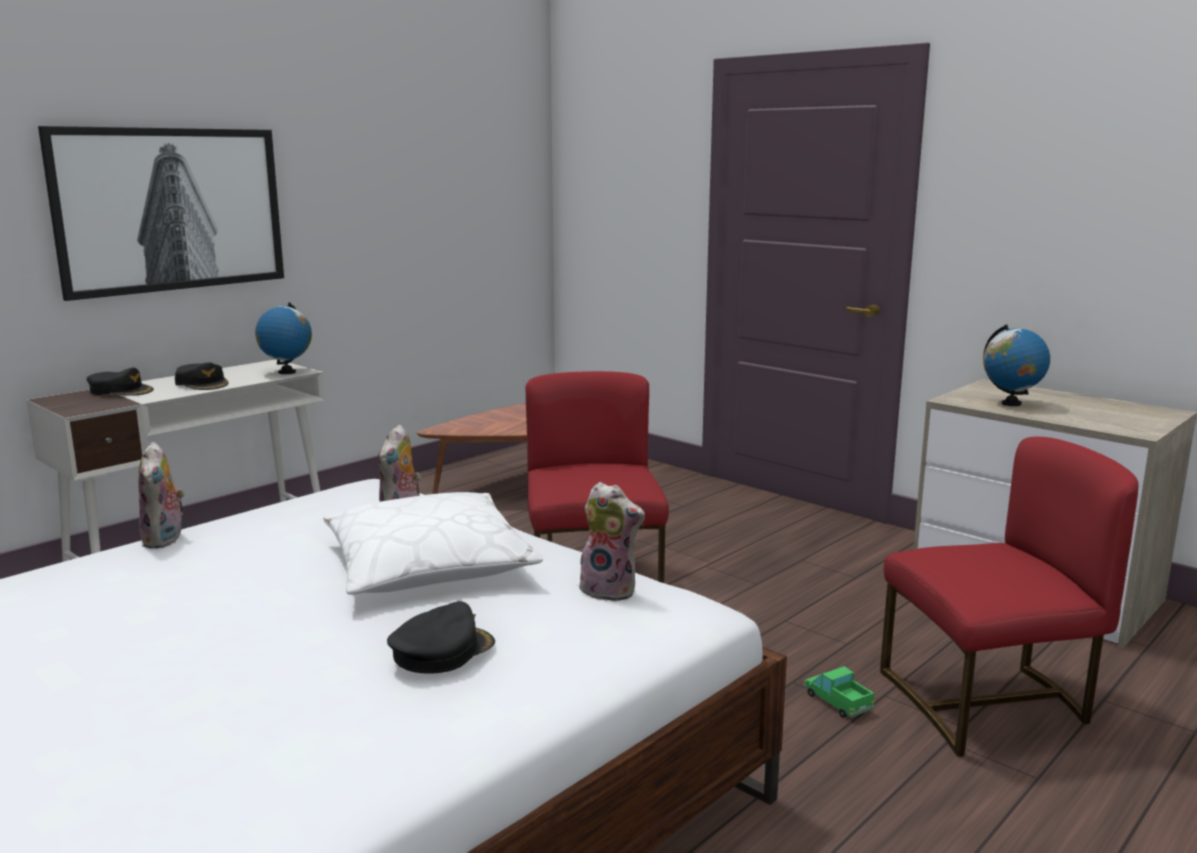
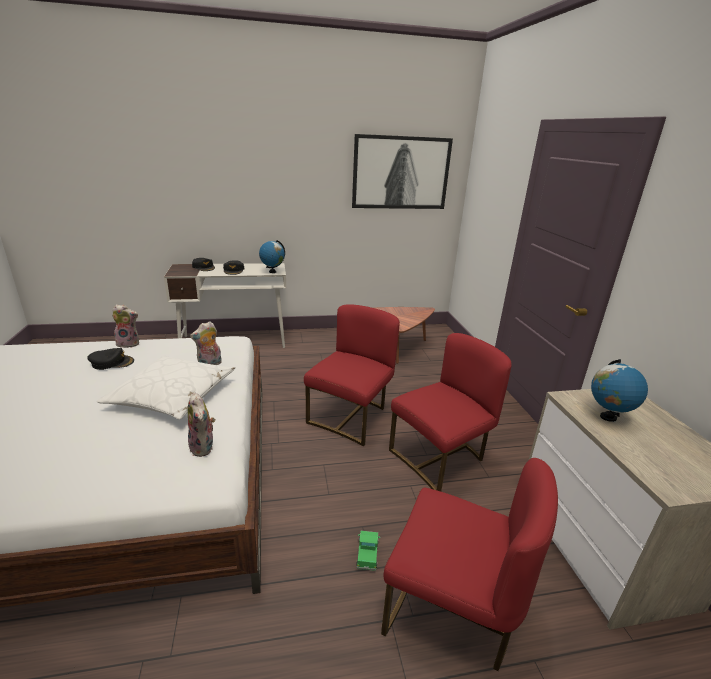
camera: 35 degrees right, 10 degrees up
(165, 540) = (129, 343): plush toy -> plush toy turned 120 degrees counterclockwise
(171, 209) = (239, 189): picture -> picture (401, 173)
(441, 651) = (87, 449): black cap -> black cap (112, 362)
(778, 581) = (440, 459): none -> red chair

